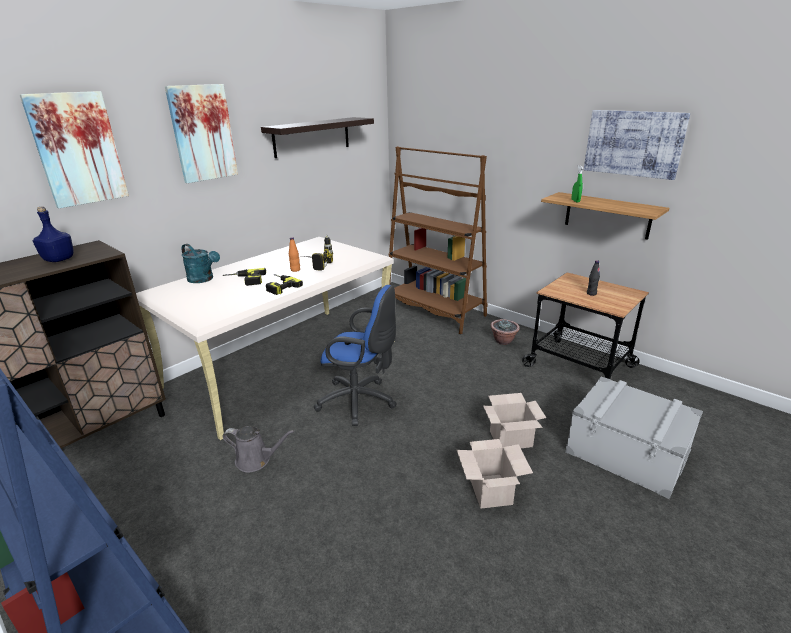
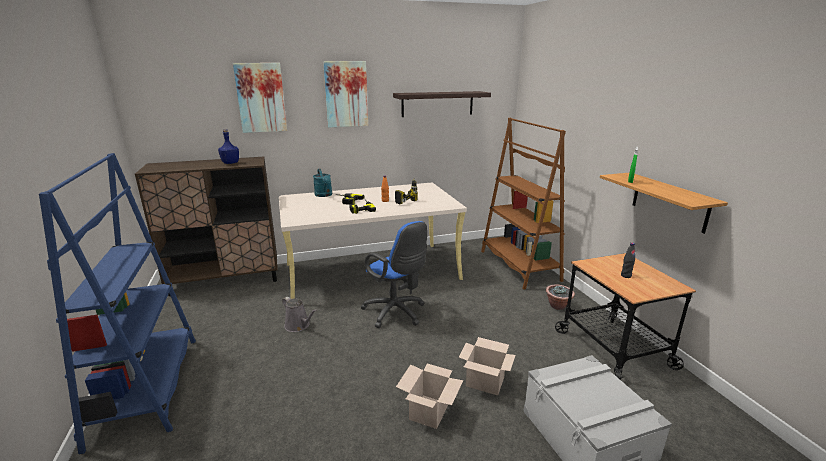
camera: 30 degrees right, 5 degrees down
(633, 143) = (698, 130): picture -> none

